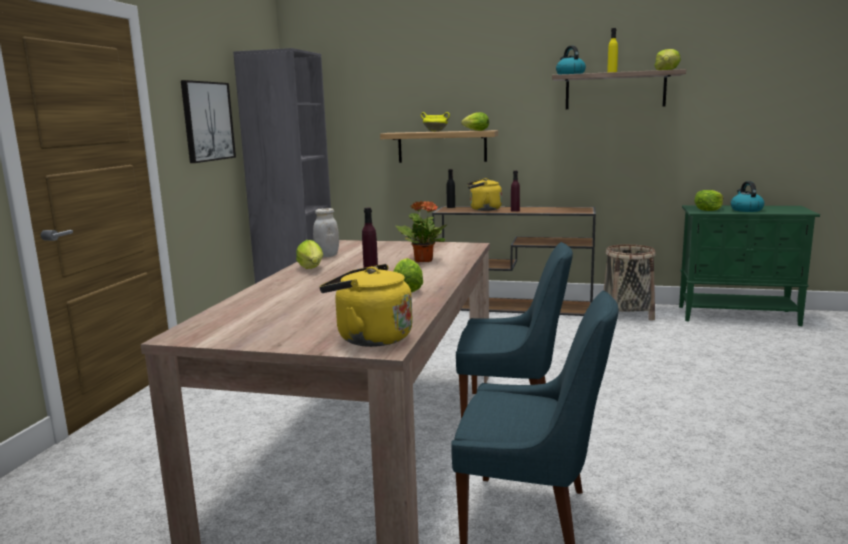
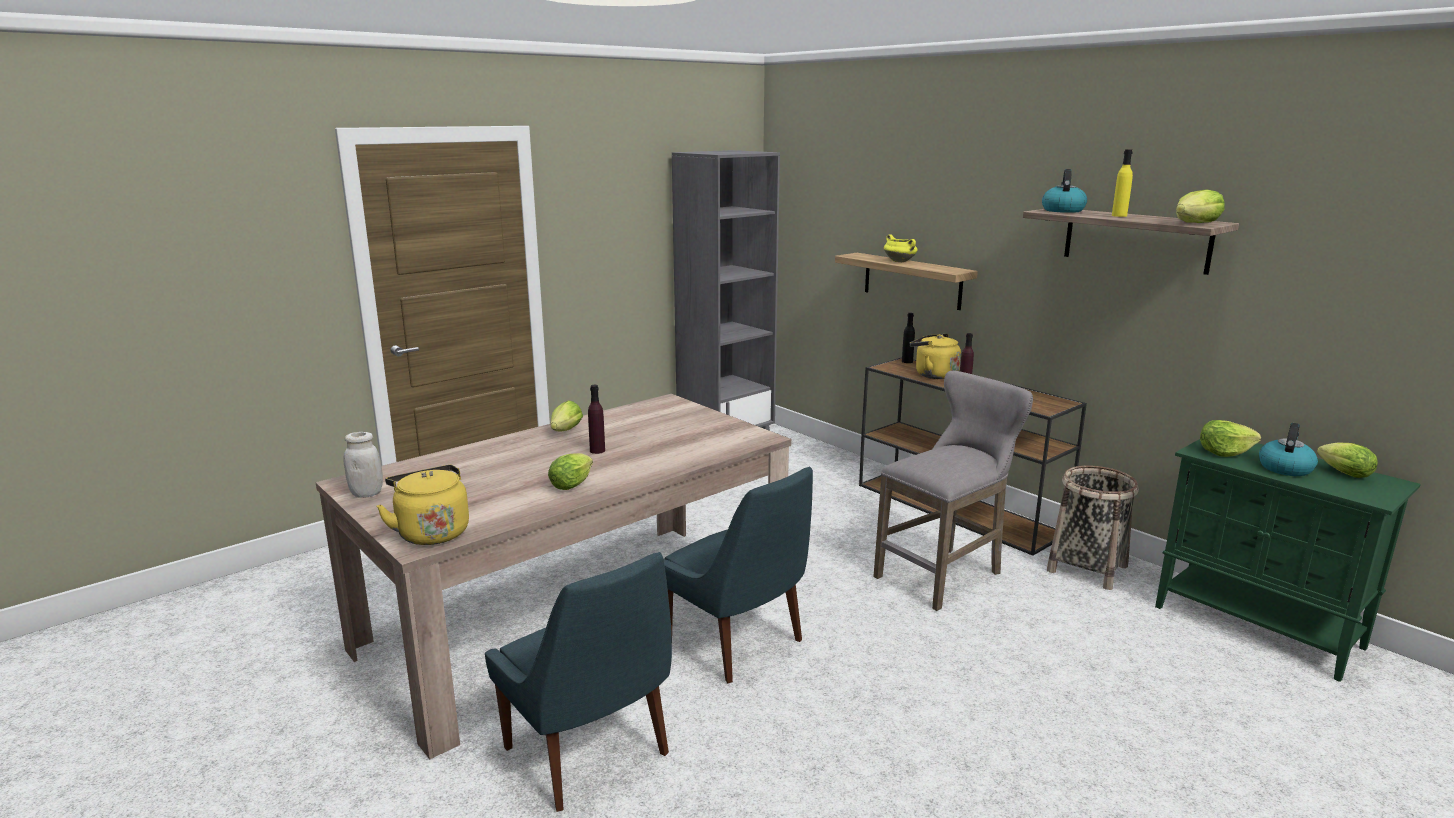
camera: 35 degrees right, 5 degrees up
(207, 121) = (622, 233): picture -> none
(327, 256) = (613, 416): white jar -> white jar (366, 493)
(423, 260) = (671, 448): potted plant -> none
(474, 130) = (940, 269): lettuce -> lettuce (1341, 473)
(564, 338) = (945, 574): none -> grey stool

